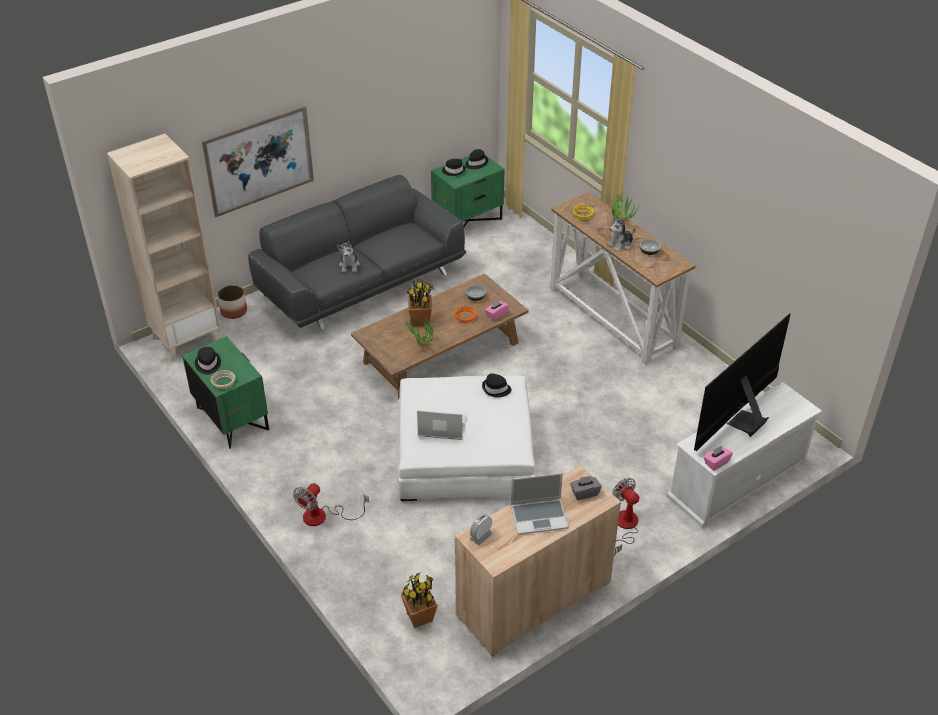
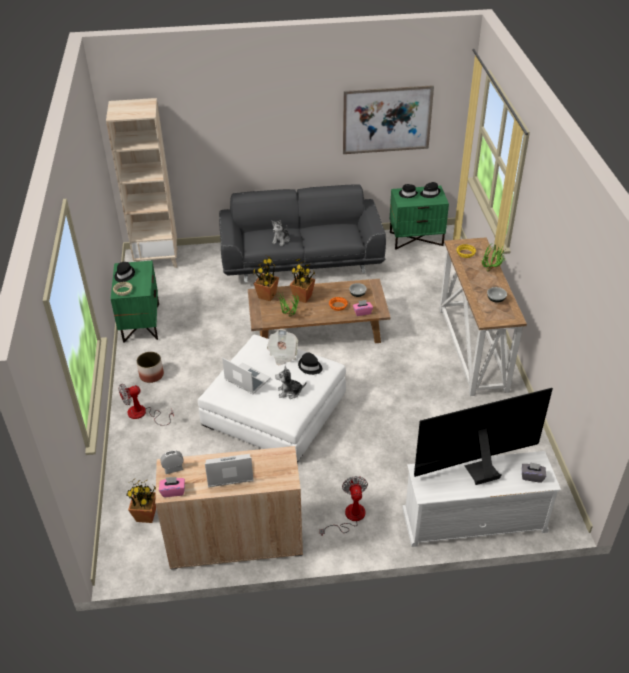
camera: 30 degrees right, 0 degrees up
(234, 311) = (201, 250): planter -> planter (151, 375)
(259, 161) = (236, 140): picture -> picture (387, 120)
(380, 333) = (267, 296): none -> potted plant
(456, 386) = (282, 354): none -> newspaper
(539, 516) = (228, 472): laptop -> laptop turned 150 degrees clockwise
(584, 493) = (278, 469): grey tissue box -> grey tissue box (532, 476)
(620, 244) = (476, 286): plush toy -> plush toy (290, 392)
(716, 463) = (427, 494): pink tissue box -> pink tissue box (173, 491)

